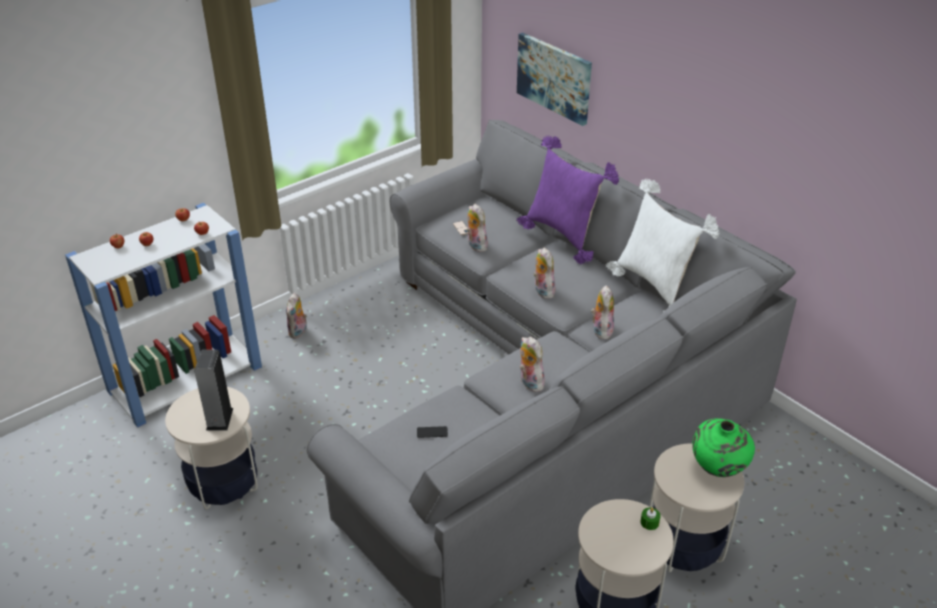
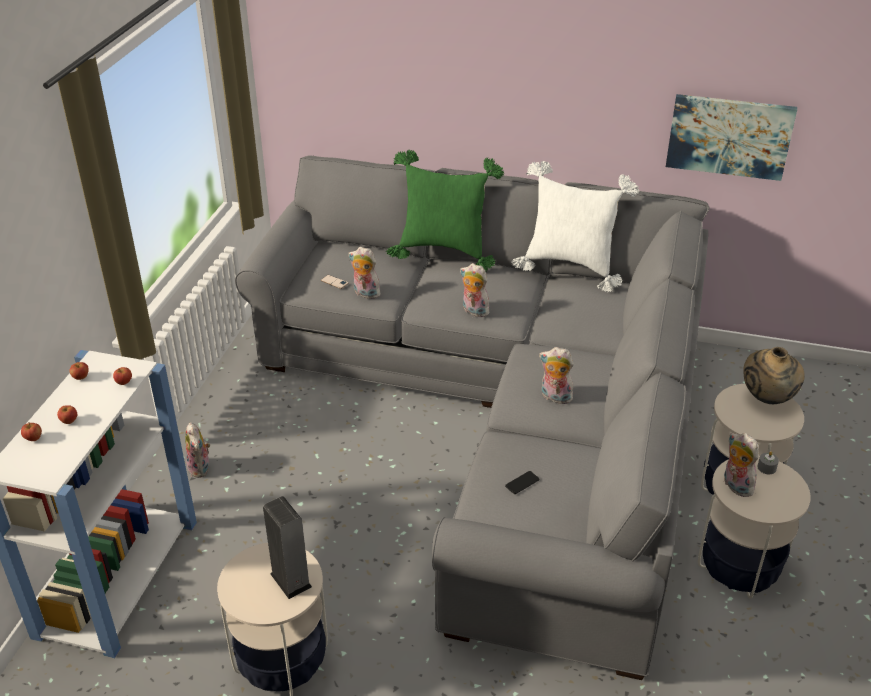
camera: 35 degrees left, 0 degrees up
(554, 77) = (371, 90): picture -> picture (729, 136)
(564, 241) = (444, 257): purple pillow -> green pillow
(601, 330) = (559, 325): plush toy -> plush toy (735, 486)
(649, 522) = (766, 467): green candle -> grey candle
(718, 469) = (767, 399): green vase -> beige vase

